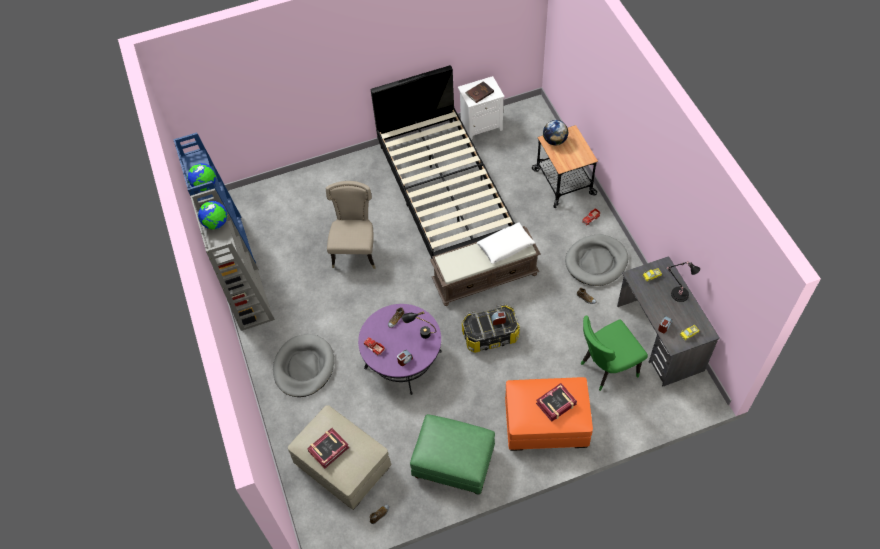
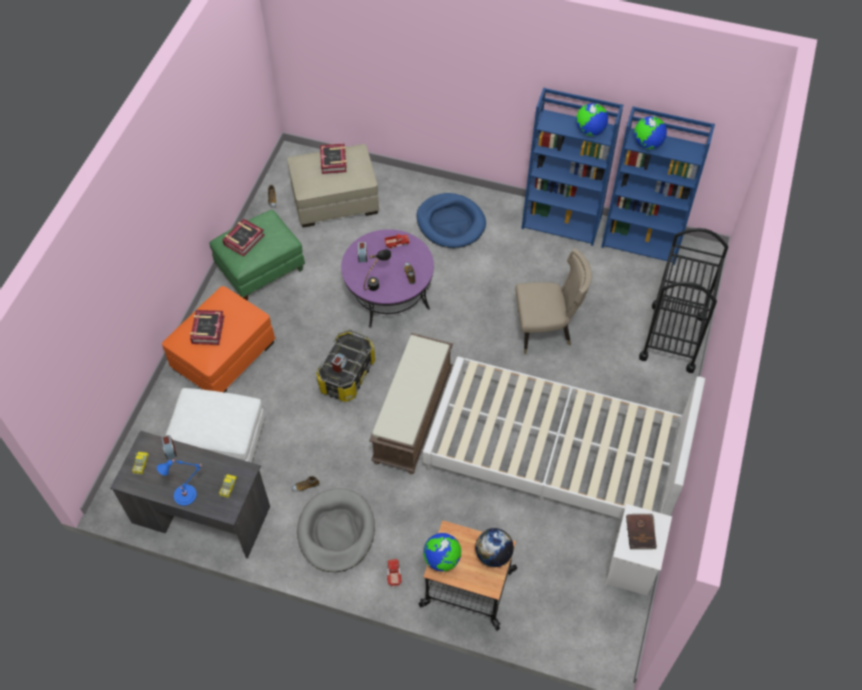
camera: 125 degrees right, 0 degrees up
(248, 298) = (562, 222): grey bookcase -> blue bookcase
(304, 367) = (451, 223): grey dog bed -> blue dog bed
(306, 186) = (672, 337): none -> black cart
(355, 251) = (546, 330): beige chair -> beige chair turned 45 degrees counterclockwise
(445, 194) = (554, 454): black bed -> white bed
(459, 451) = (244, 240): none -> book
(505, 246) = (403, 411): white pillow -> none
(580, 159) = (442, 559): none -> globe
(606, 368) = (221, 442): green chair -> white ottoman
(678, 293) = (187, 494): black table lamp -> blue table lamp

